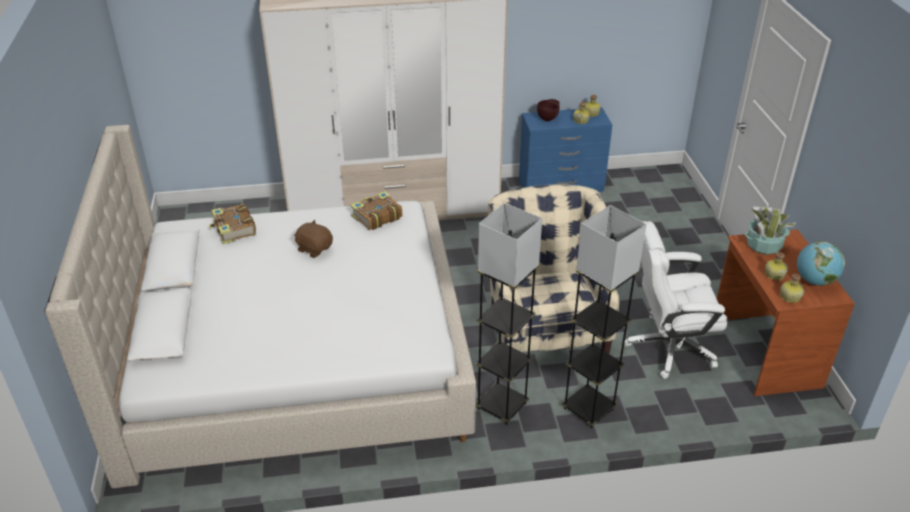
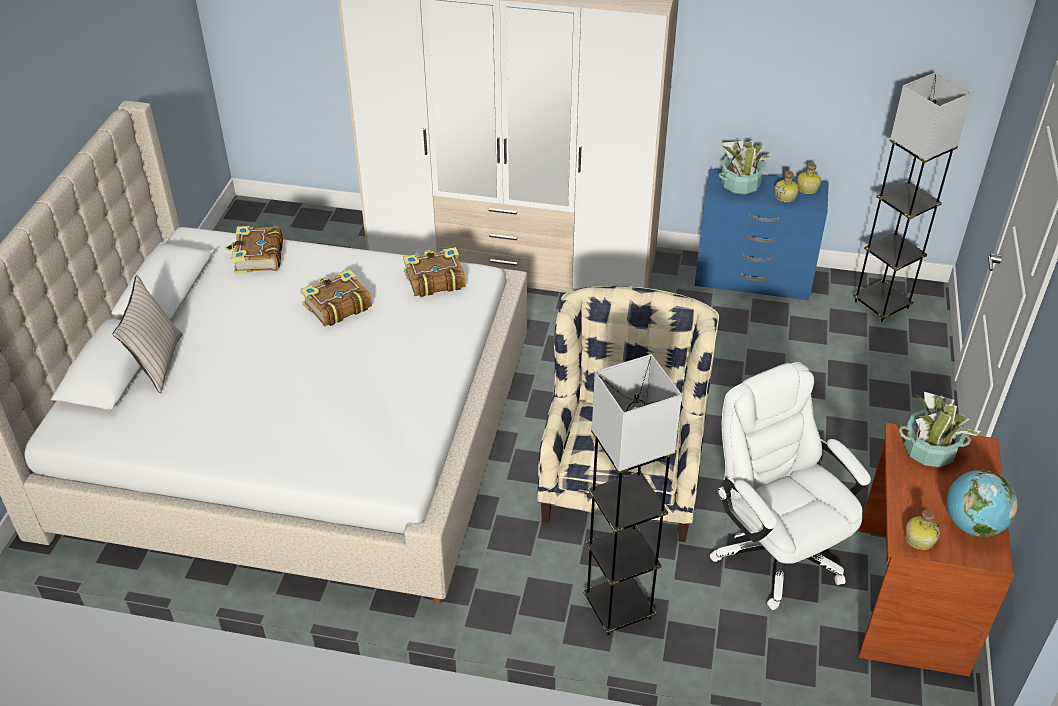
camera: 20 degrees right, 5 degrees up
(197, 317) = (157, 363): none -> beige pillow
(314, 249) = (336, 306): brown plush toy -> book
(501, 406) = (508, 571): grey floor lamp -> grey floor lamp (881, 305)
(548, 119) = (740, 185): brown bowl -> potted plant
(668, 346) = (775, 551): white office chair -> white office chair turned 45 degrees clockwise
(773, 274) = (916, 499): bottle -> none

